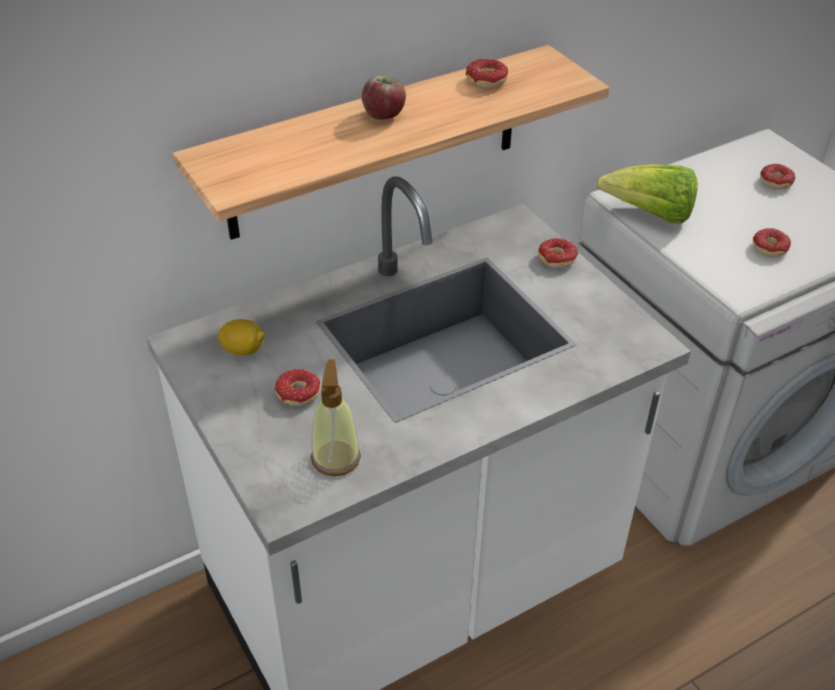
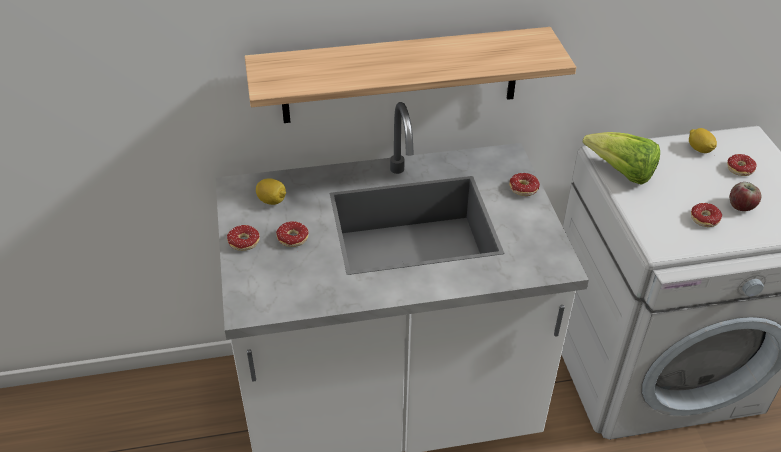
camera: 20 degrees right, 0 degrees up
(336, 457) = (295, 287): soap dispenser -> none
(384, 115) = (398, 56): apple -> apple (741, 206)
(487, 85) = (485, 48): donut -> donut (242, 246)
(721, 169) = (699, 149): none -> lemon

